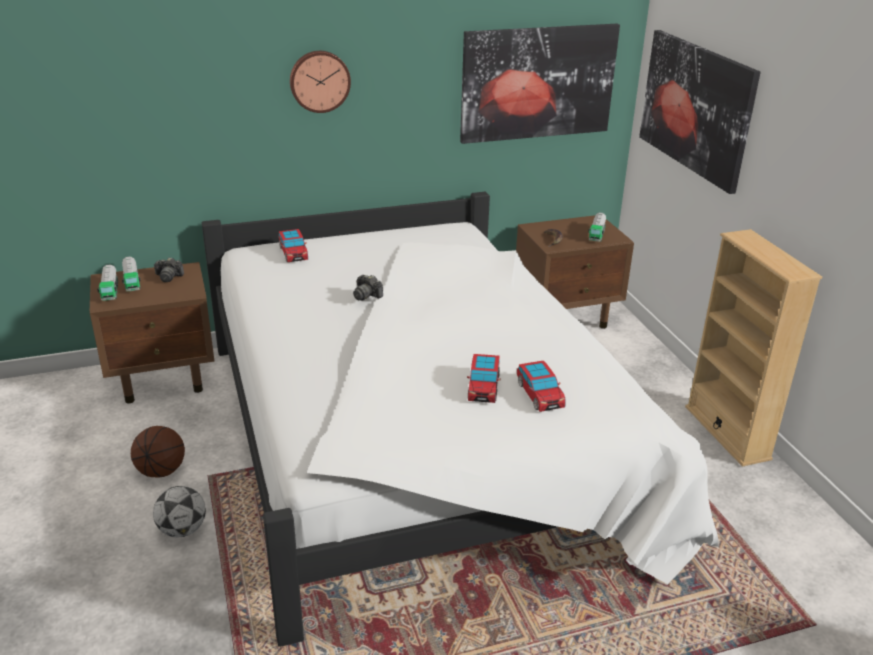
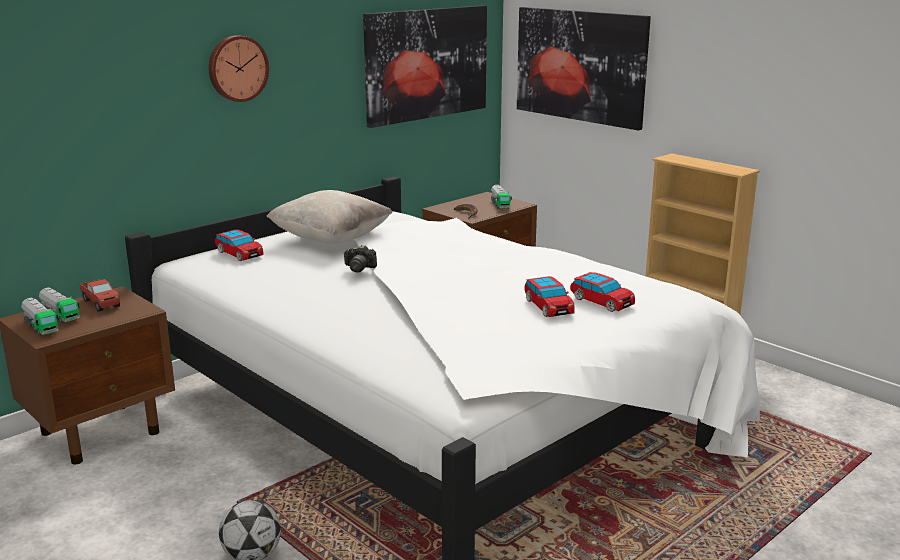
camera: 25 degrees left, 10 degrees down
(161, 471) = (176, 512): basketball -> none
(168, 277) = (101, 303): camera -> toy truck
(381, 253) = (331, 240): none -> beige pillow

